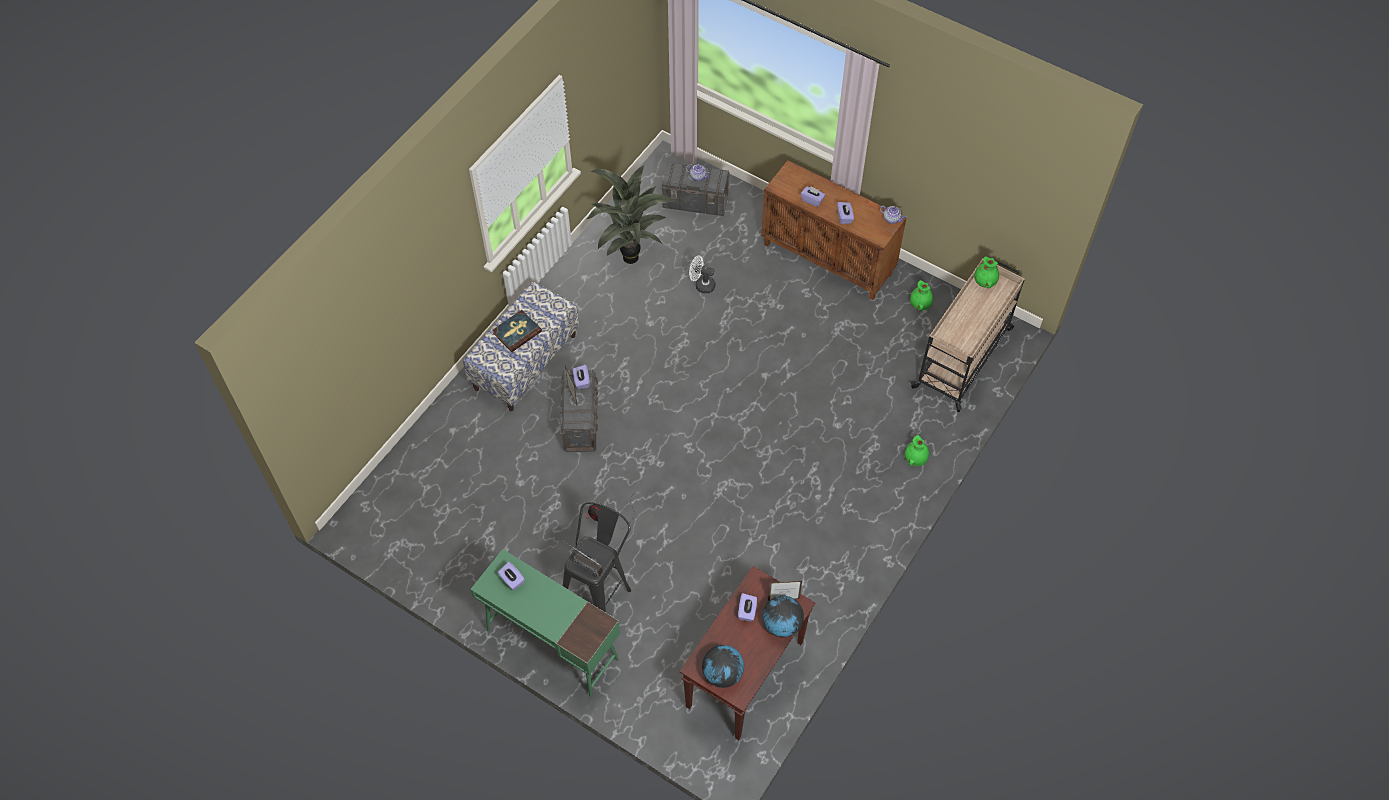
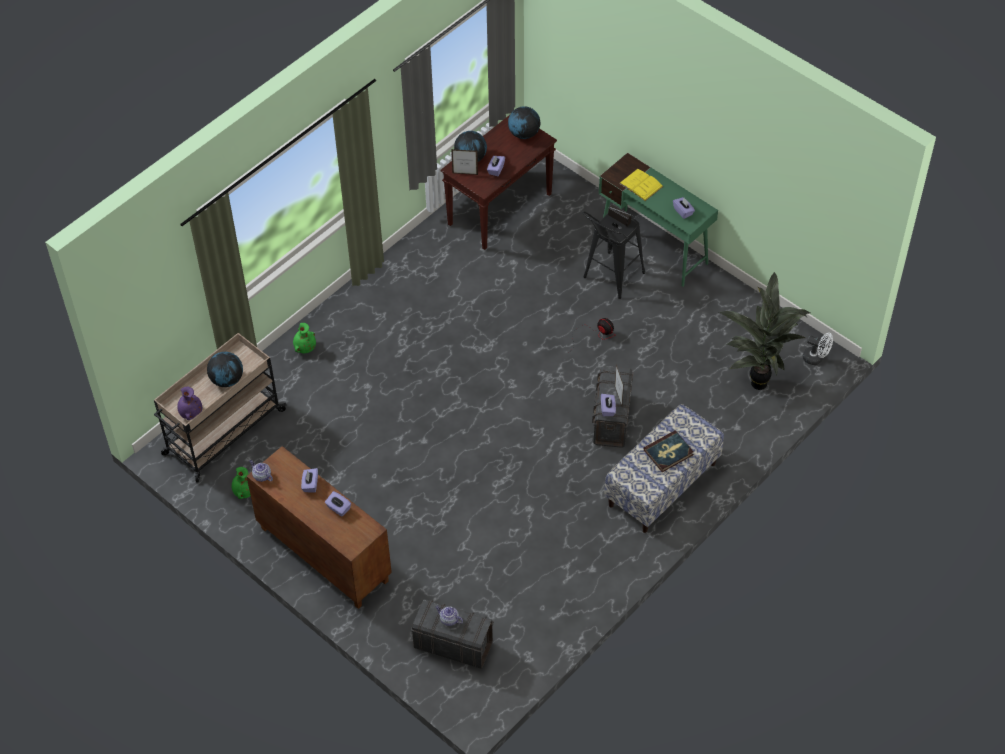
camera: 170 degrees left, 5 degrees down
(566, 613) = (641, 185): none -> yellow book
(631, 260) = (538, 582): potted plant -> potted plant (759, 380)
(701, 285) = (466, 543): white fan -> white fan (816, 358)
(964, 319) = (227, 380): none -> globe
(985, 281) = (190, 413): green vase -> purple vase

